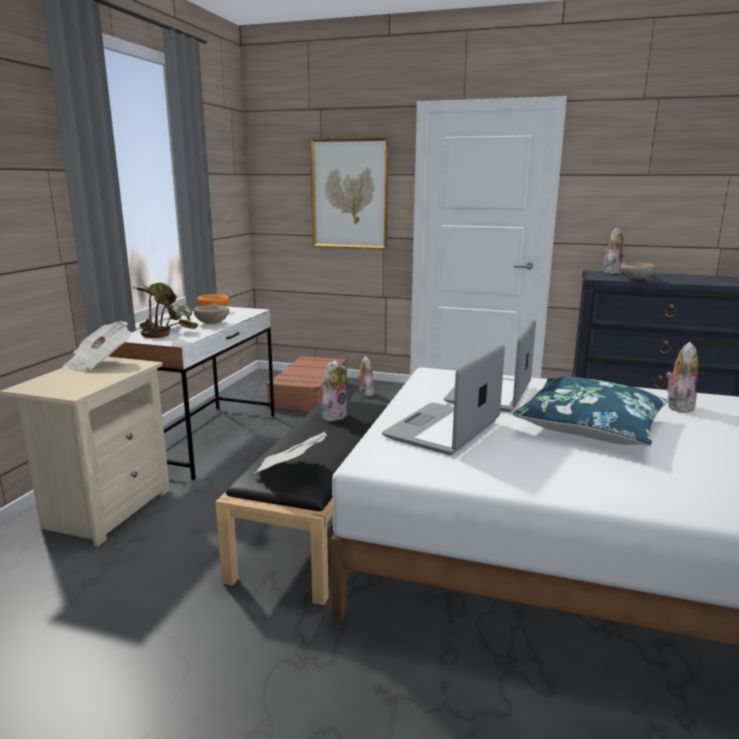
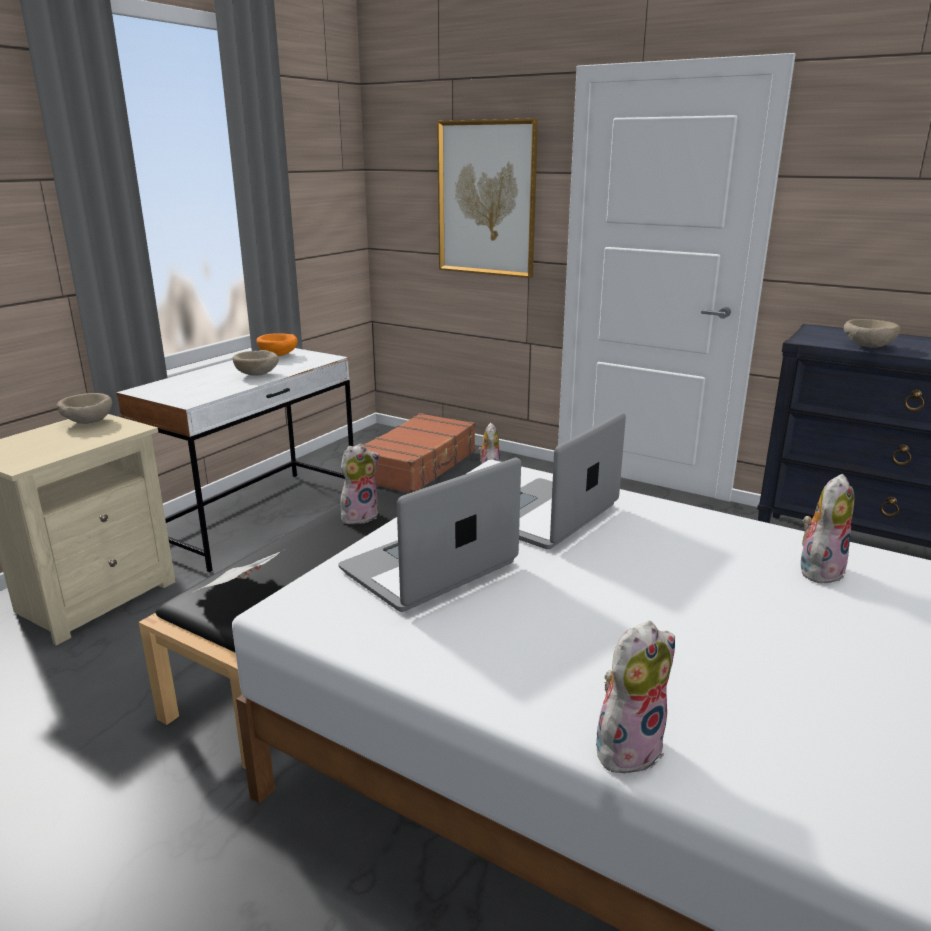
camera: 15 degrees right, 5 degrees up
(99, 363) = (87, 423): newspaper -> beige bowl
(166, 330) = (194, 382): potted plant -> none
(590, 426) = (647, 589): blue pillow -> none
(611, 272) = (843, 330): plush toy -> plush toy (628, 746)

